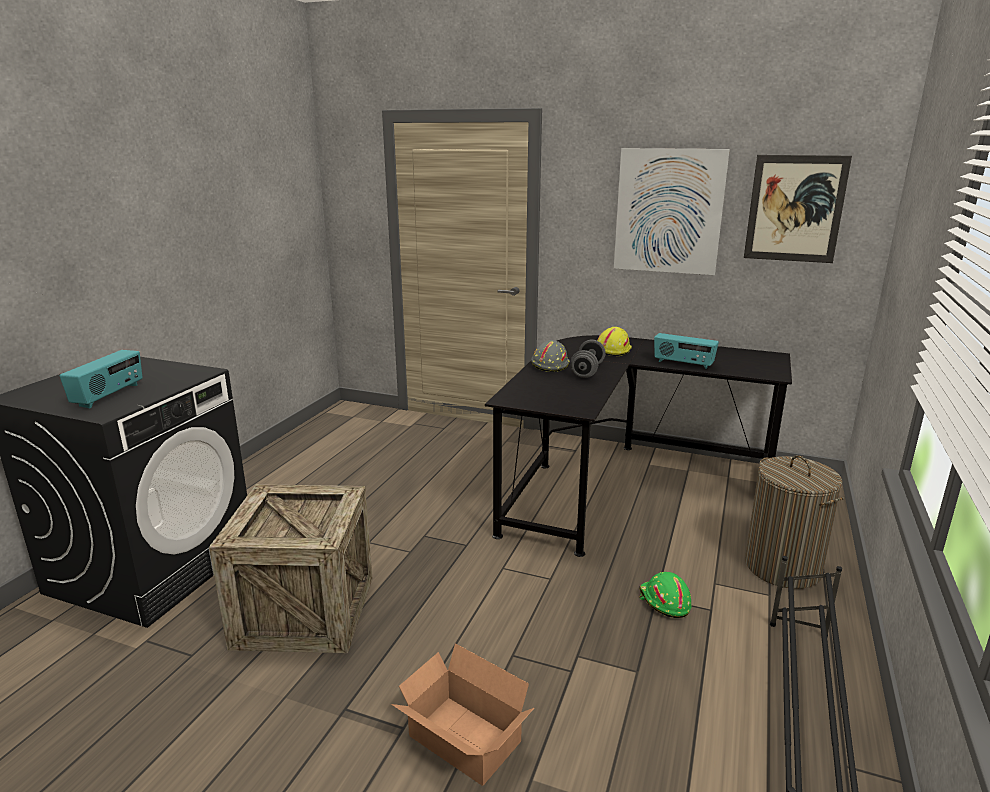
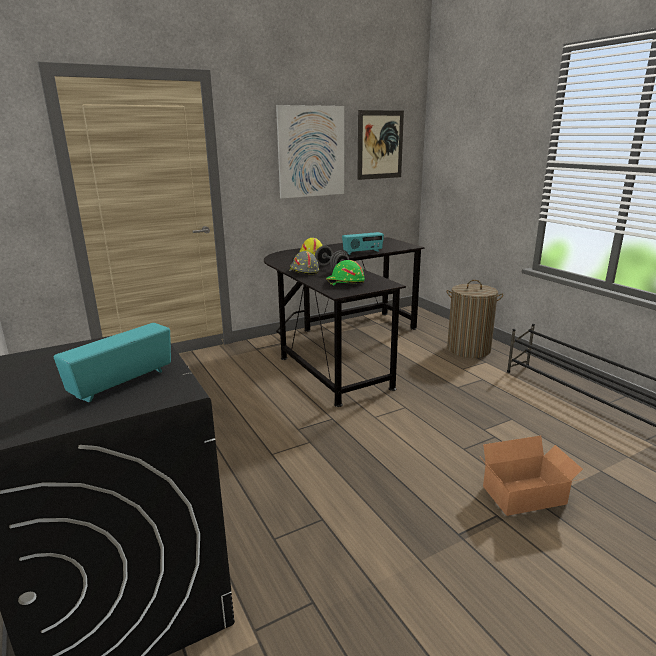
camera: 50 degrees left, 0 degrees up
(109, 396) = (122, 383): radio -> radio turned 105 degrees counterclockwise
(305, 611) = (324, 515): crate -> none
(663, 602) = (463, 387): green hard hat -> green hard hat (345, 282)

